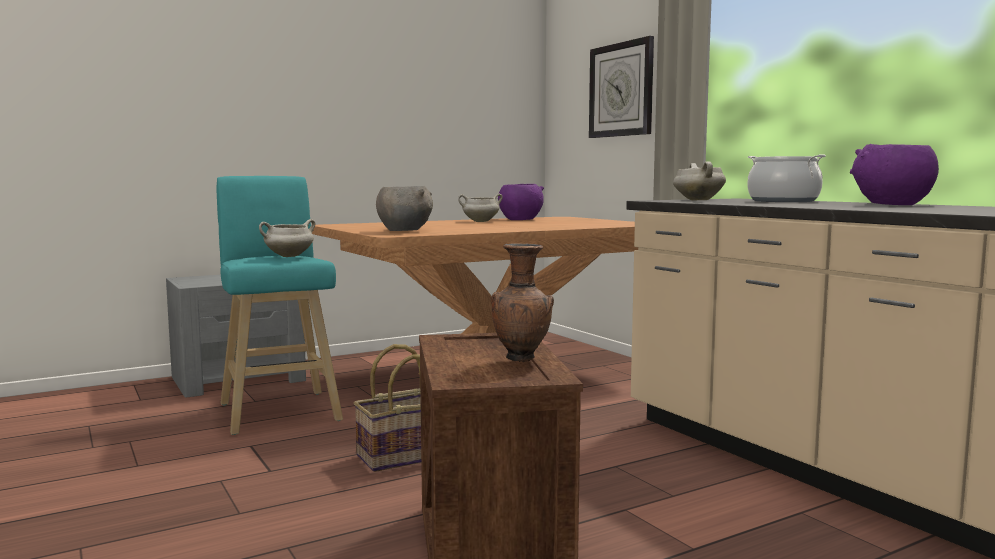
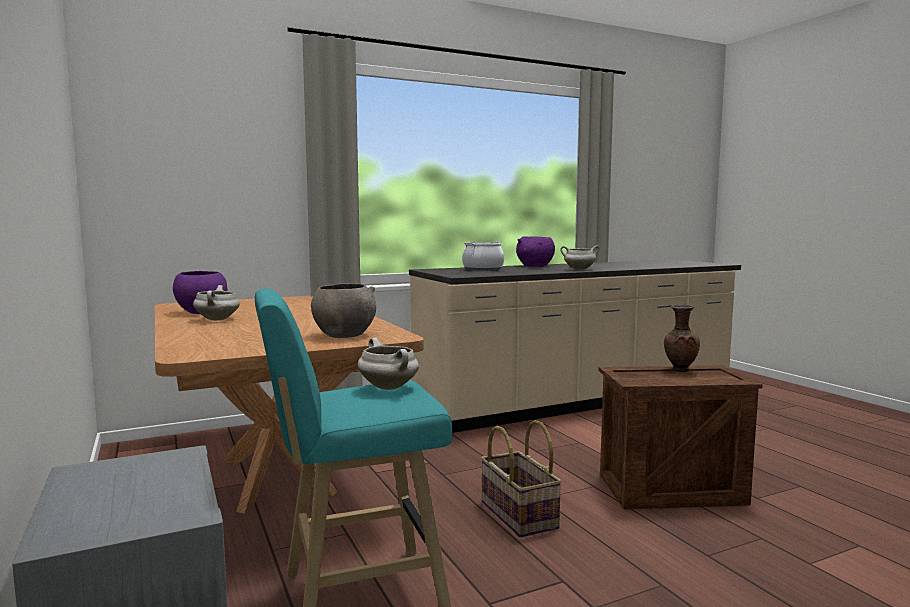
camera: 85 degrees left, 0 degrees up
(621, 90) = (232, 174): wall clock -> none
(697, 200) = (461, 273): white cooking pot -> white cooking pot (579, 269)

